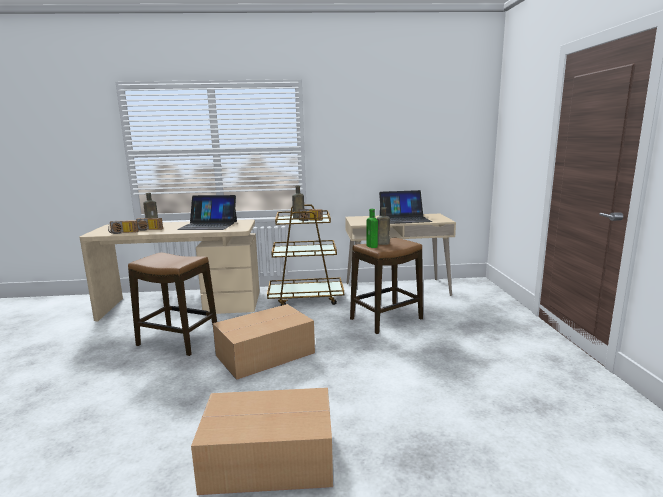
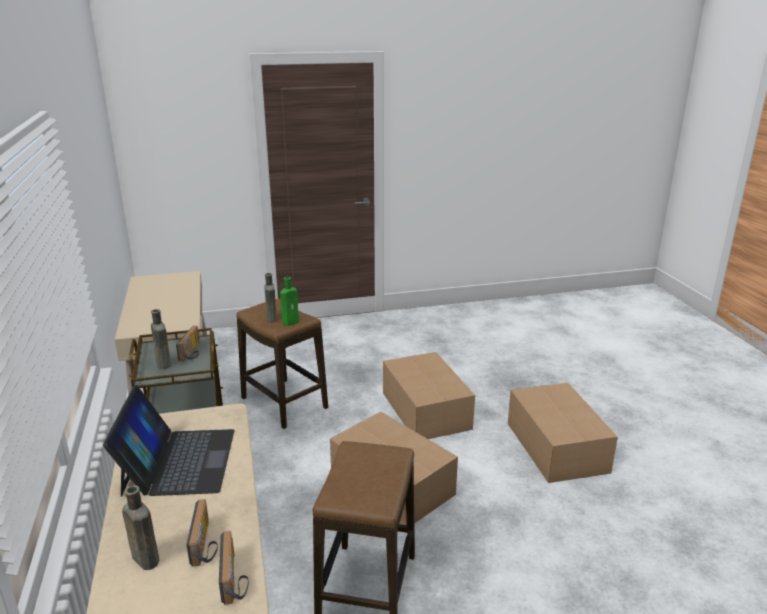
camera: 100 degrees left, 10 degrees up
(367, 379) = (426, 409): none -> cardboard box
(404, 219) = (165, 297): laptop -> none

